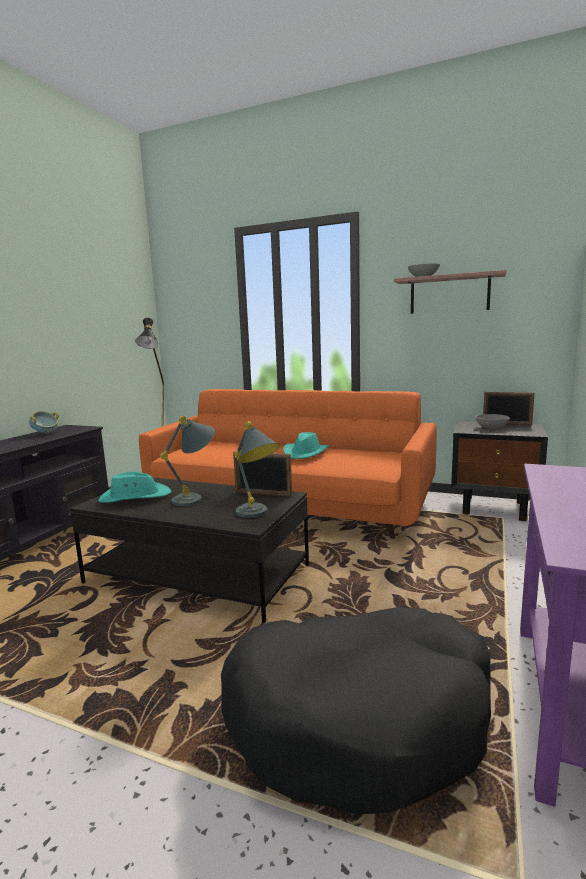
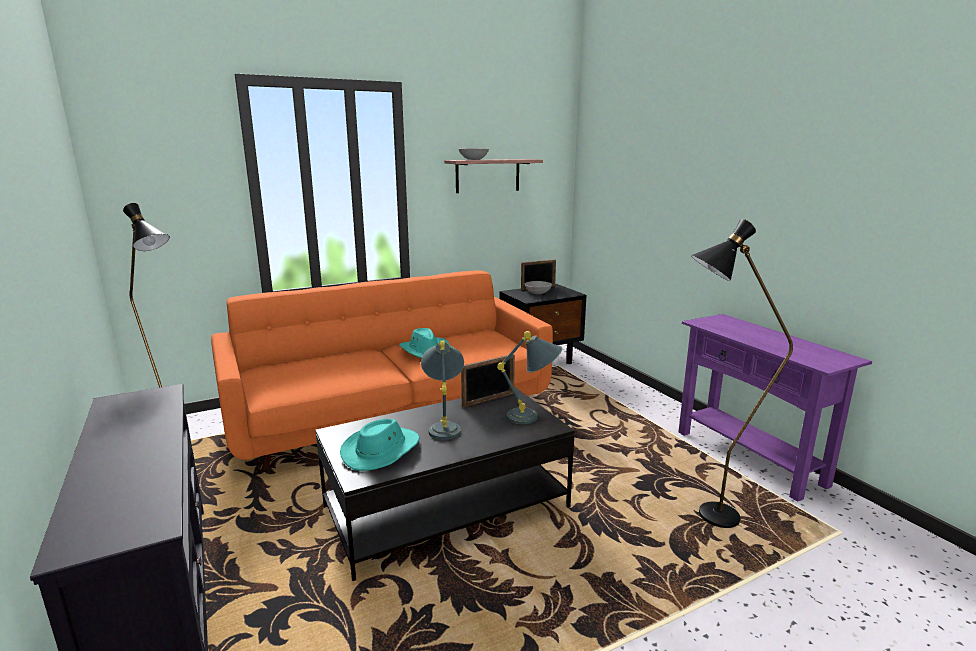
camera: 50 degrees left, 5 degrees up
(45, 434) = (127, 419): bowl -> none
(360, 717) = (705, 518): black dog bed -> black floor lamp

